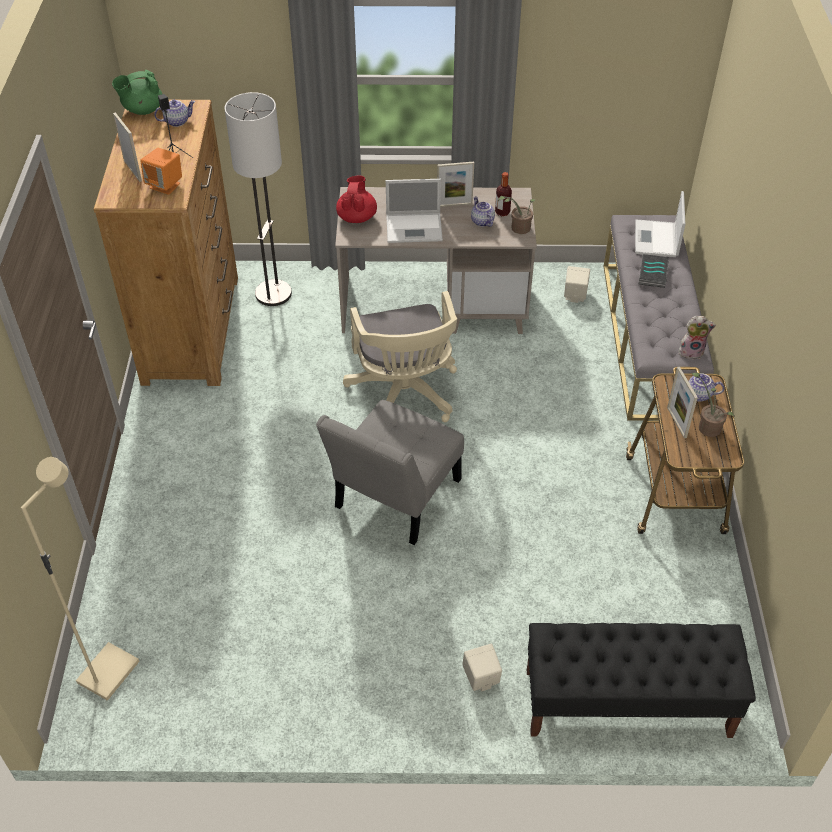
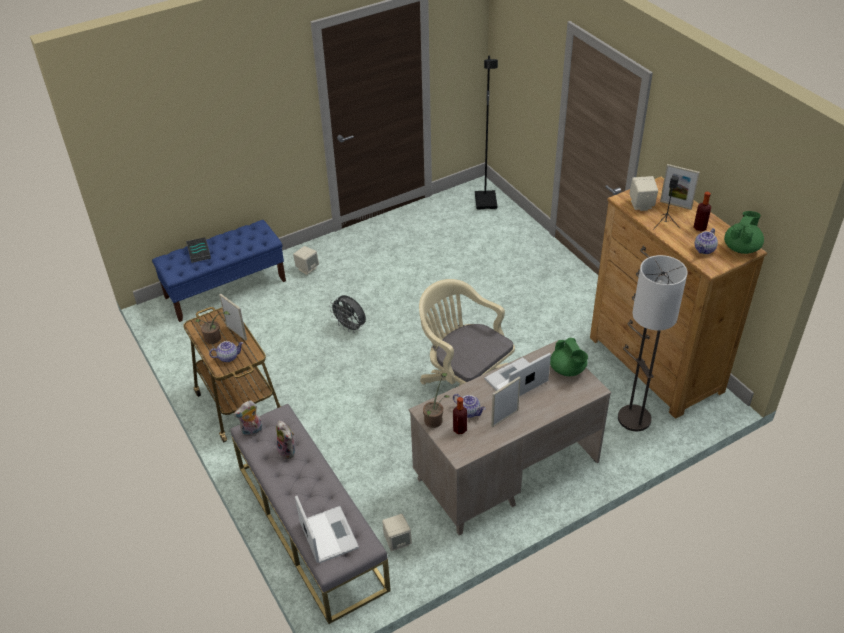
camera: 150 degrees right, 5 degrees down
(108, 671) = (486, 201): beige floor lamp -> black floor lamp
(148, 141) = (699, 227): none -> bottle
(165, 185) = (641, 205): orange speaker -> beige speaker
(357, 217) = (568, 370): red teapot -> green teapot
(394, 498) = (417, 324): grey chair -> none
(481, 537) = (350, 327): none -> grey fan
(626, 703) = (226, 289): black bench -> blue bench
(653, 274) = (313, 492): book -> book (198, 252)
(661, 318) = (288, 451): none -> plush toy

